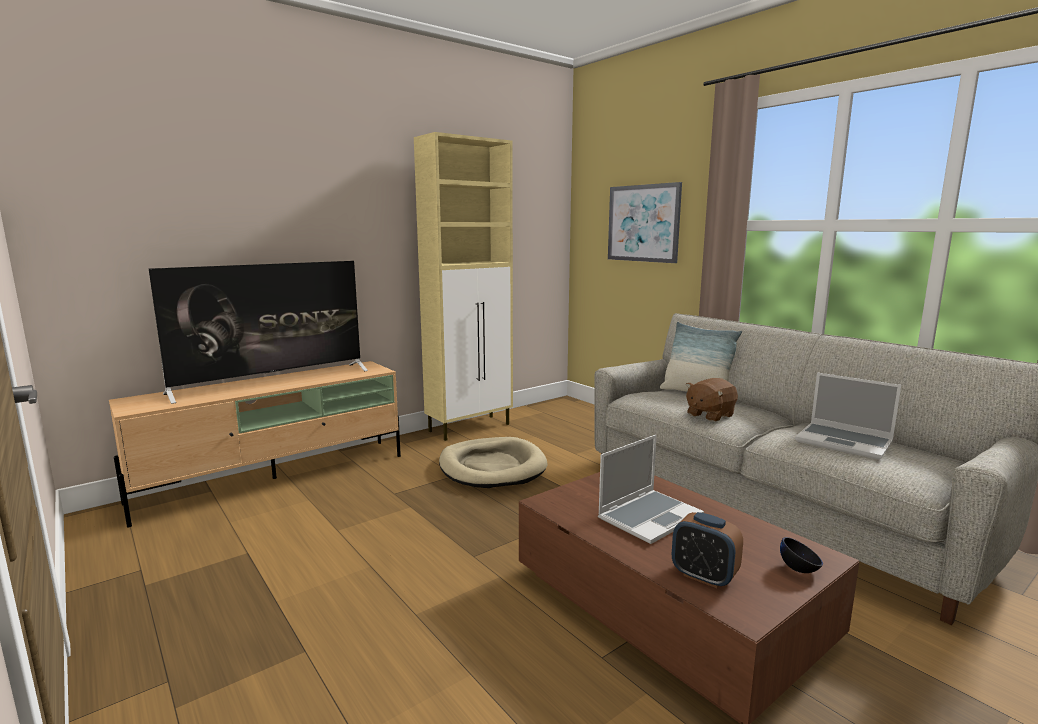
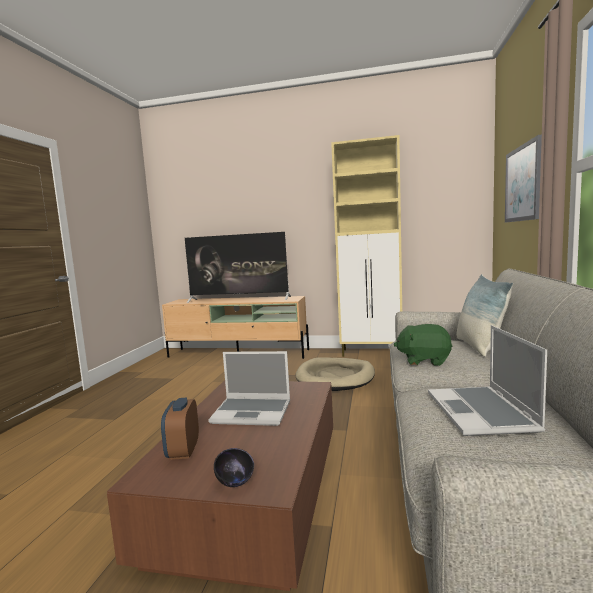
camera: 50 degrees right, 5 degrees down
(709, 415) = (424, 360): brown plush toy -> green plush toy

